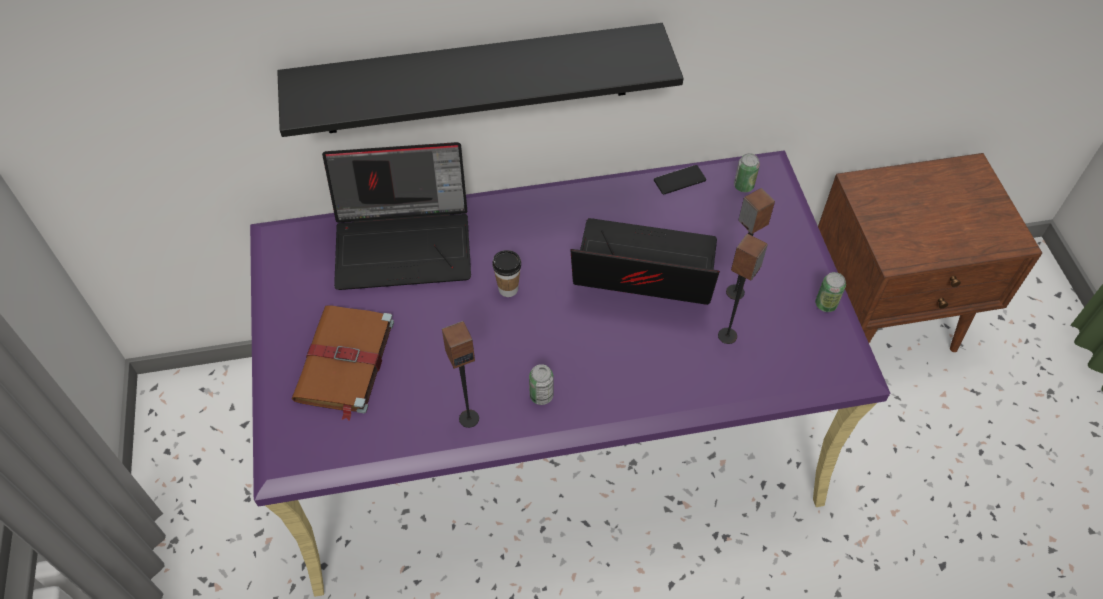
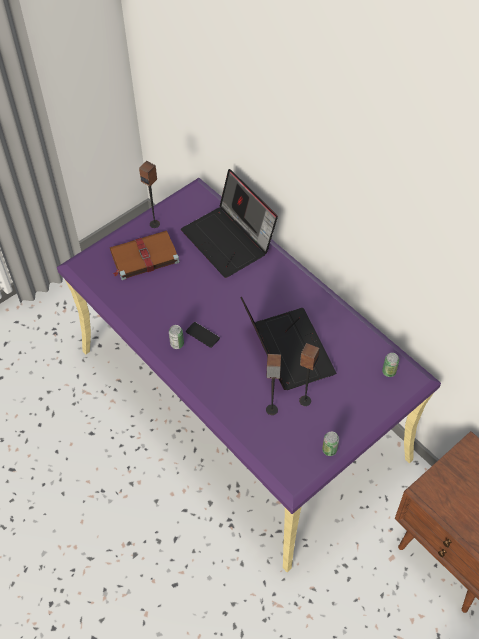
camera: 60 degrees right, 0 degrees up
(469, 418) = (145, 321): speaker -> speaker (155, 224)
(476, 79) = (301, 193): black shelf -> none
(508, 289) = (232, 297): cup -> none
(679, 180) = (367, 338): phone -> phone (202, 335)

